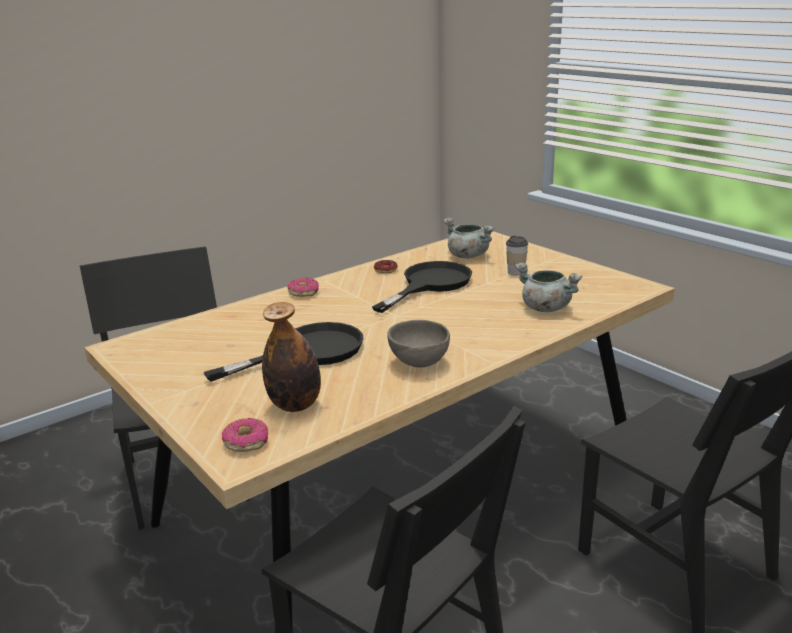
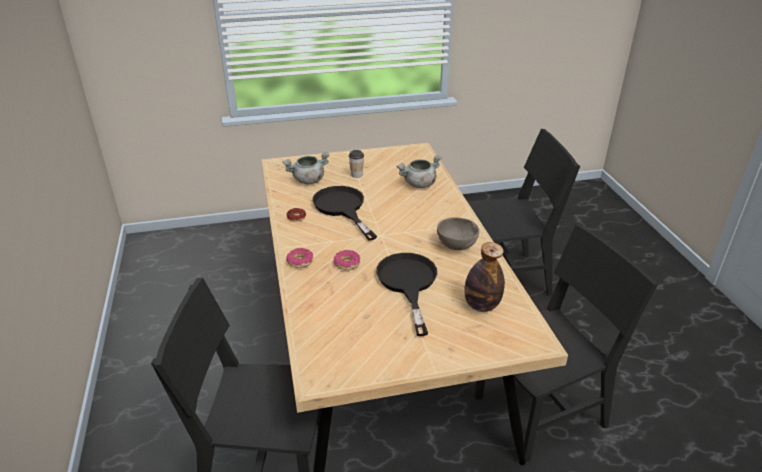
camera: 65 degrees left, 10 degrees up
(246, 442) = (517, 335): donut -> donut (347, 264)

